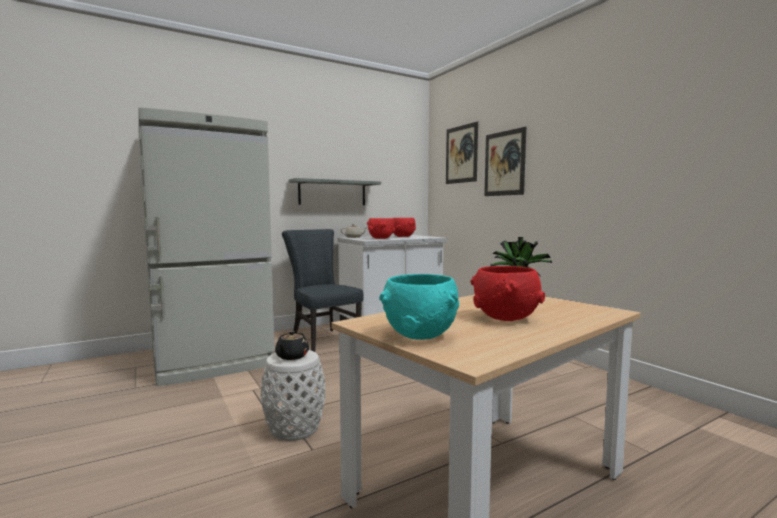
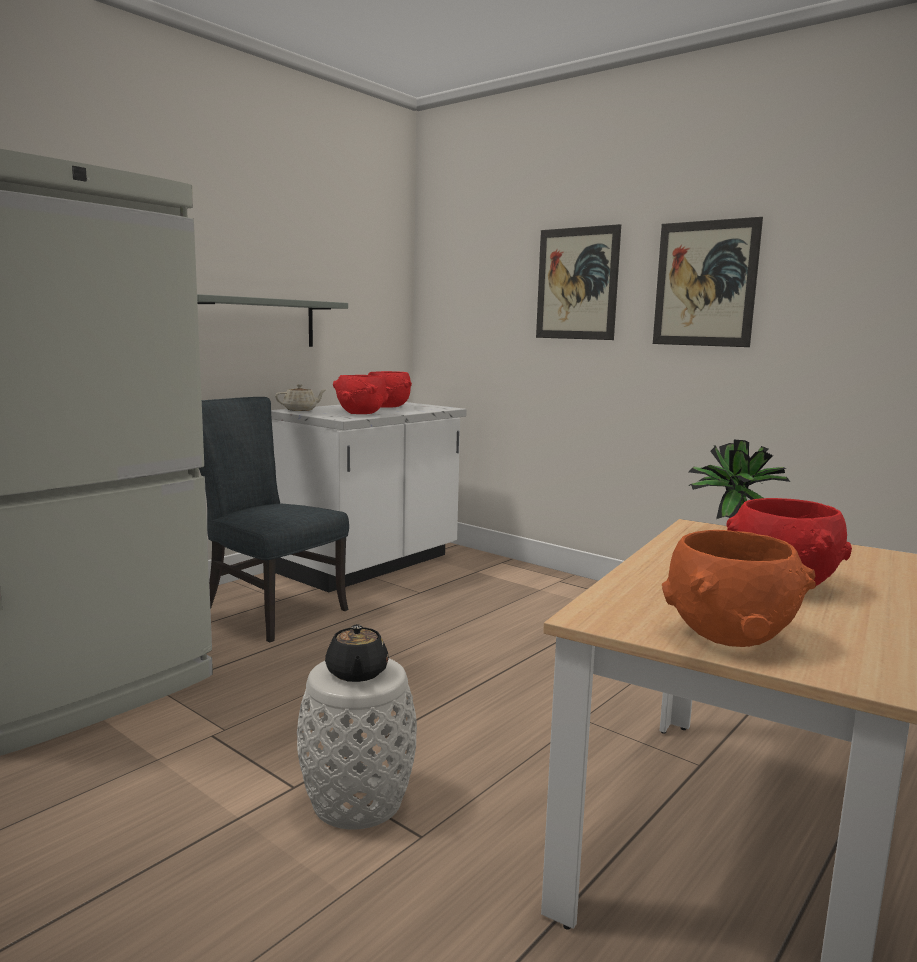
camera: 20 degrees left, 5 degrees up
(420, 335) = (728, 636): turquoise bowl -> orange bowl
(461, 154) = (488, 259): picture -> picture (705, 284)

